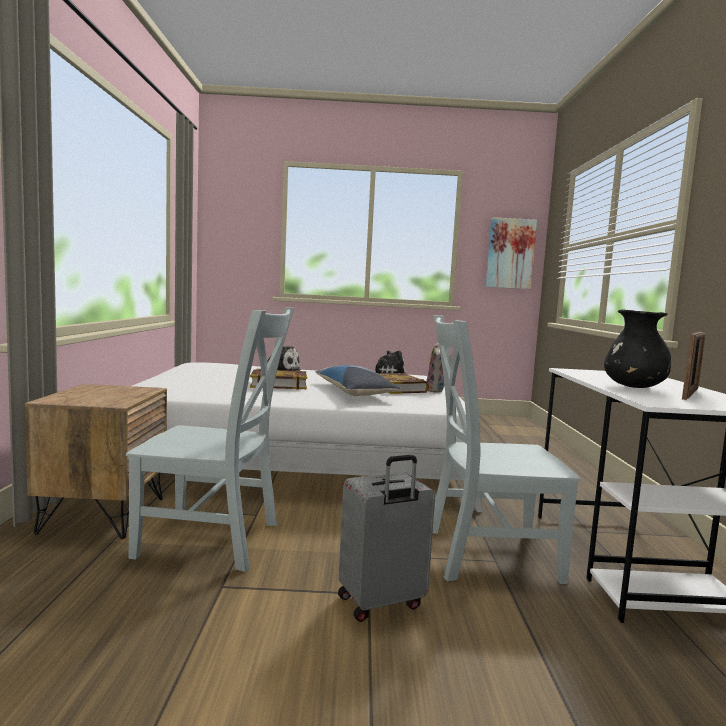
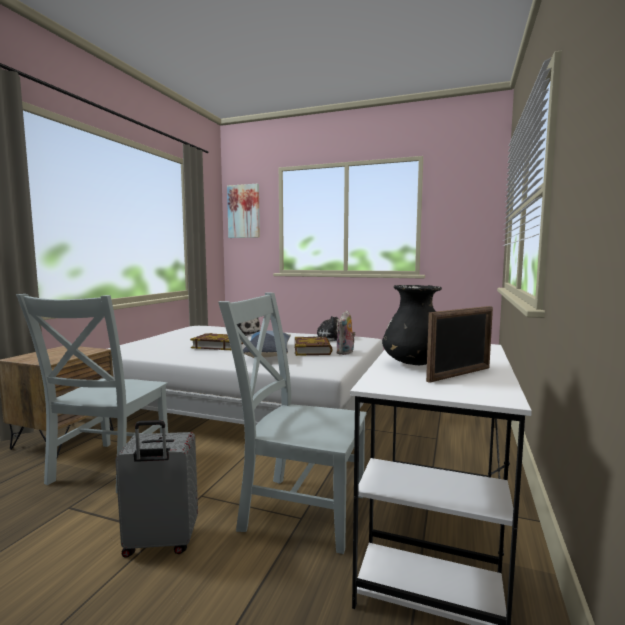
camera: 20 degrees right, 0 degrees up
(215, 541) = (108, 468): grey chair -> grey chair turned 75 degrees clockwise
(510, 253) = (471, 225): picture -> picture (244, 211)

